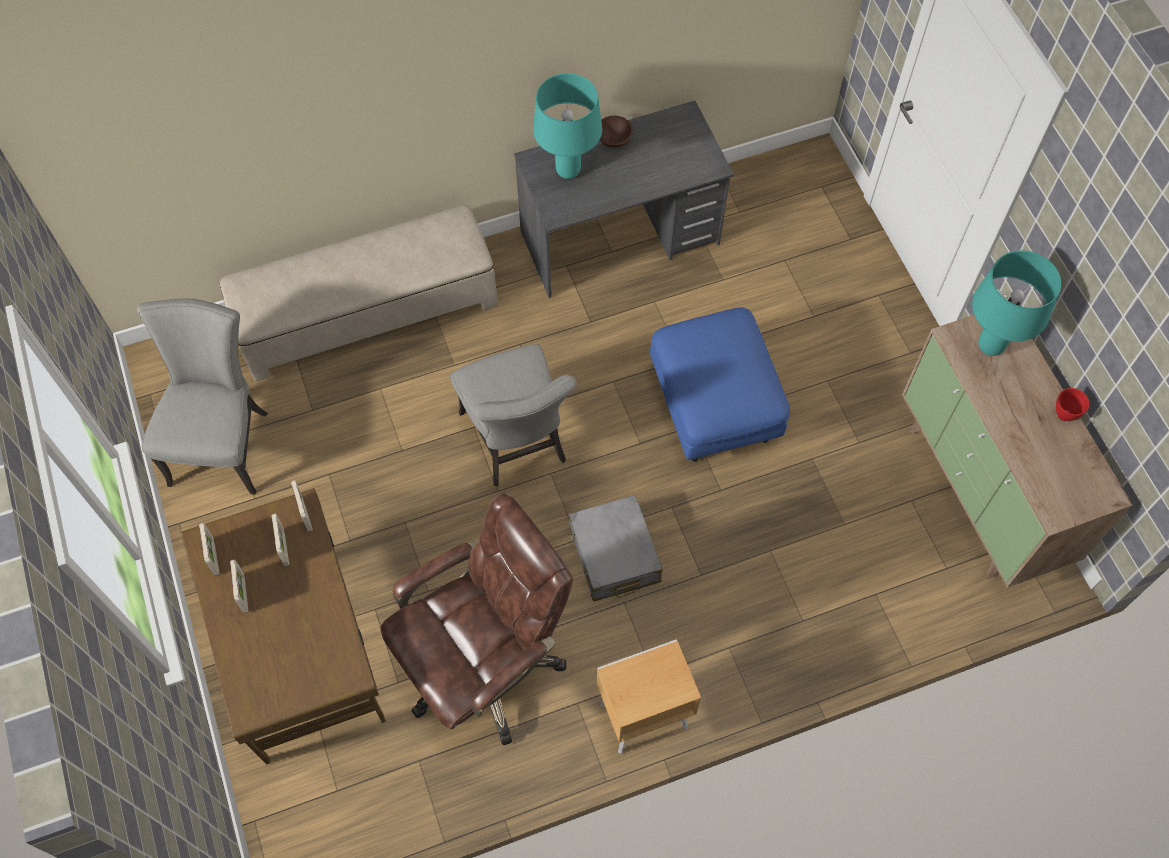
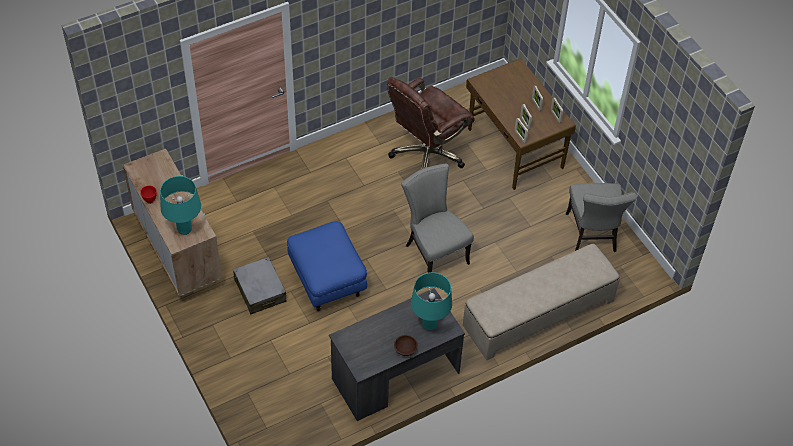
camera: 170 degrees right, 10 degrees down
(614, 555) = (372, 204): grey suitcase -> grey suitcase (260, 290)
(641, 715) = (349, 142): brown nightstand -> none

